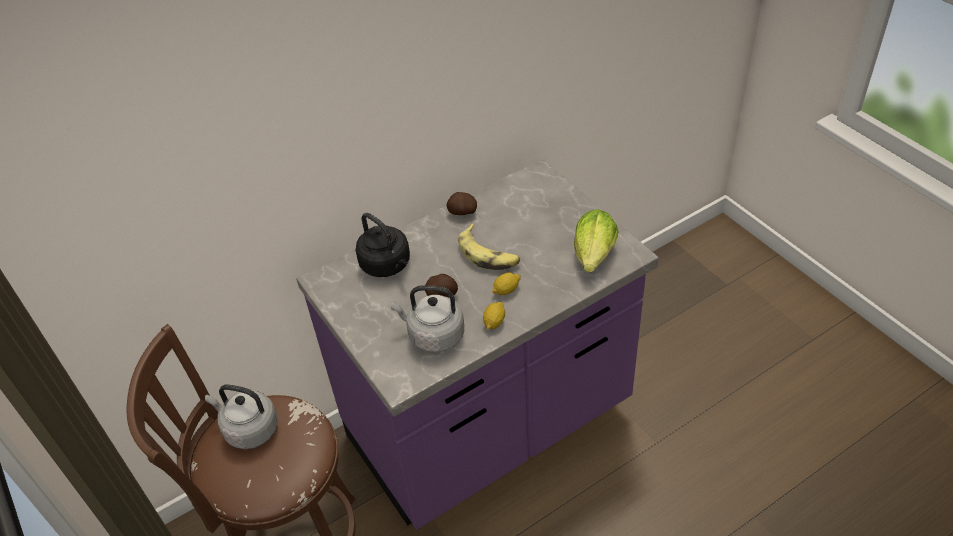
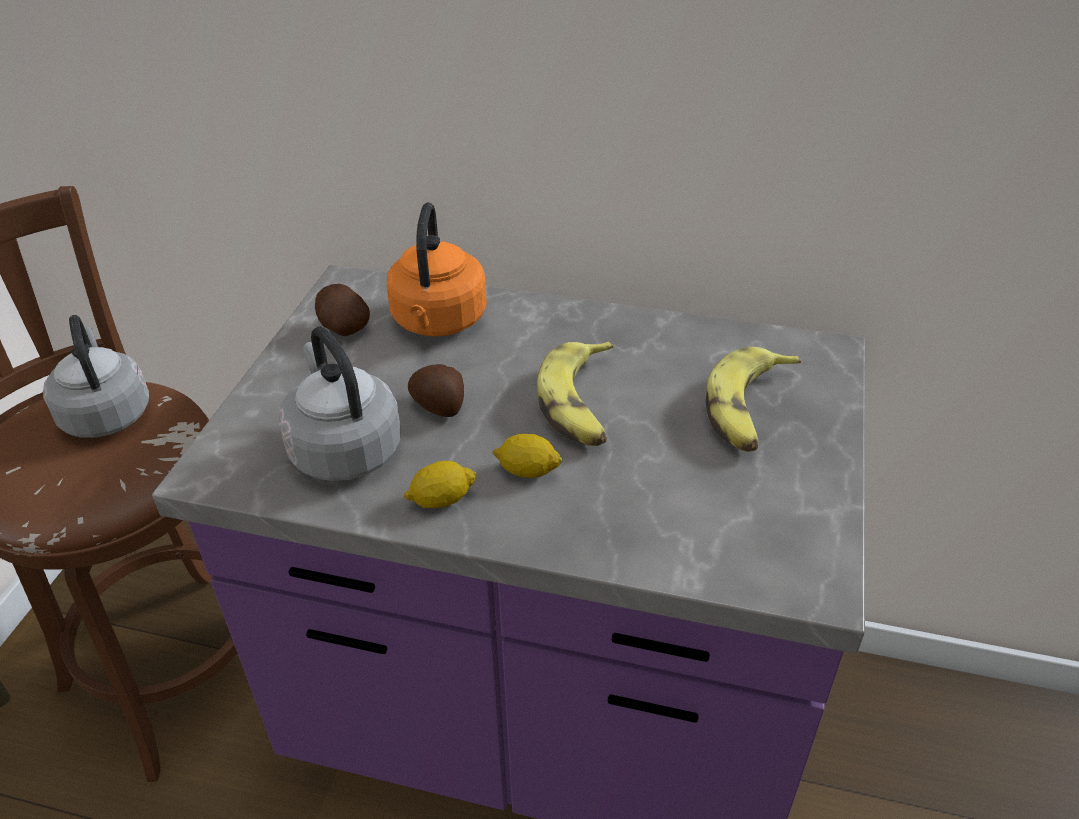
camera: 45 degrees right, 5 degrees down
(387, 265) = (438, 322): black kettle -> orange kettle
(462, 212) = (633, 327): potato -> potato (342, 328)
(542, 214) = (748, 409): none -> banana
(593, 258) = (733, 535): lettuce -> none

